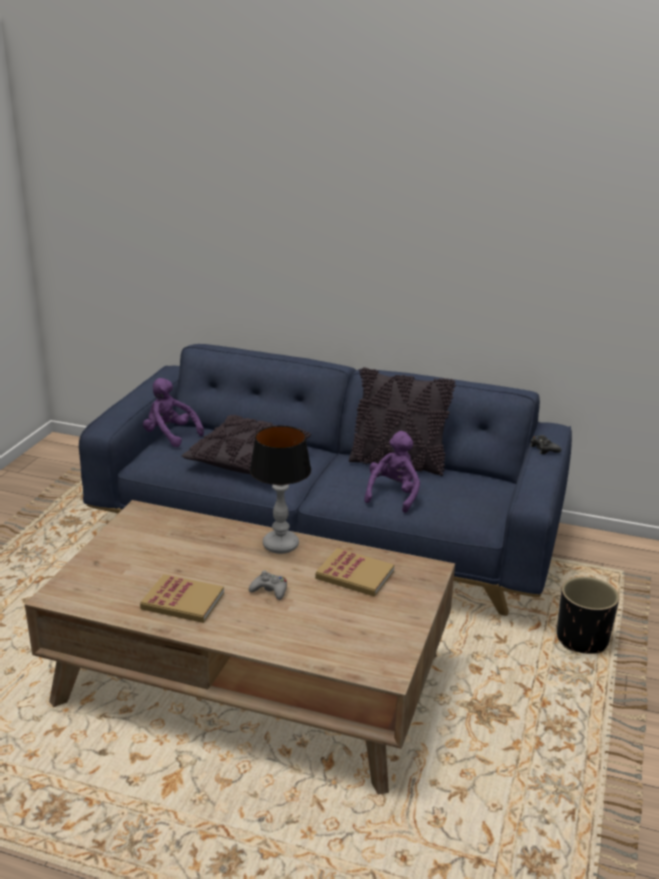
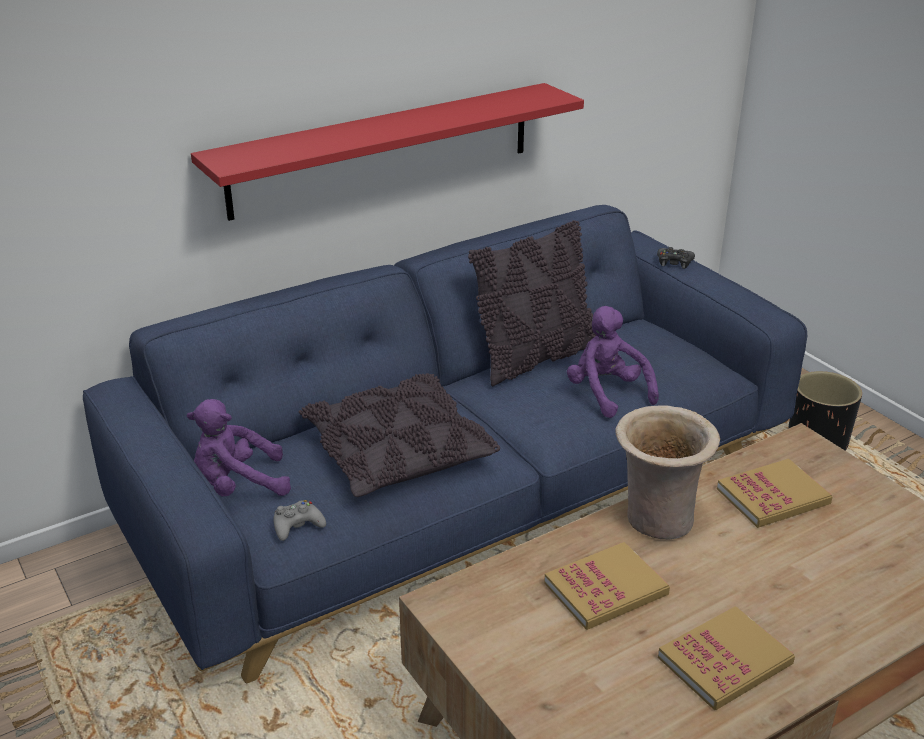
camera: 50 degrees left, 5 degrees up
(201, 549) = (606, 589): none -> book
(270, 590) = (756, 574): grey game controller -> grey game controller (297, 526)
(280, 545) = (656, 521): table lamp -> beige vase
(365, 292) = (383, 149): none -> red shelf

